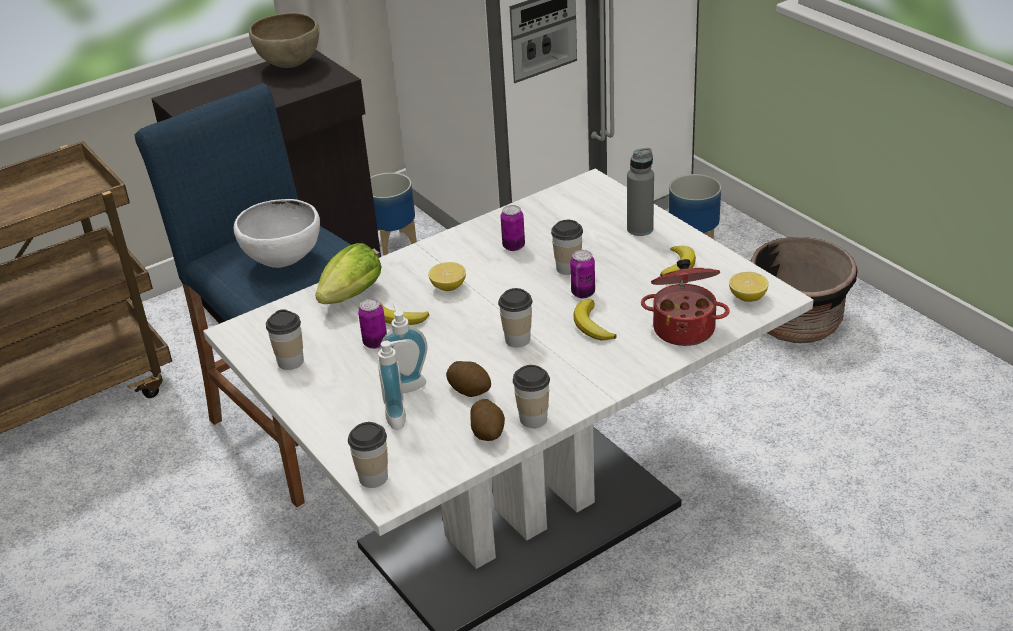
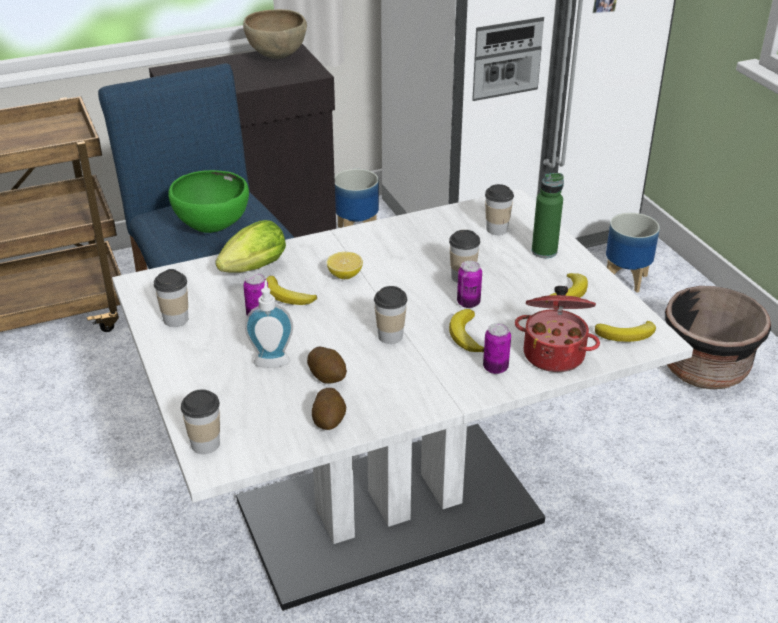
camera: 10 degrees right, 0 degrees up
(284, 262) = (212, 228): white bowl -> green bowl
(400, 417) = (253, 390): soap dispenser -> none
(513, 246) = (419, 248): can -> can (495, 368)
(533, 419) = (377, 416): cup -> cup (497, 229)
(640, 229) = (544, 251): grey bottle -> green bottle
(747, 297) = (627, 335): lemon -> banana

